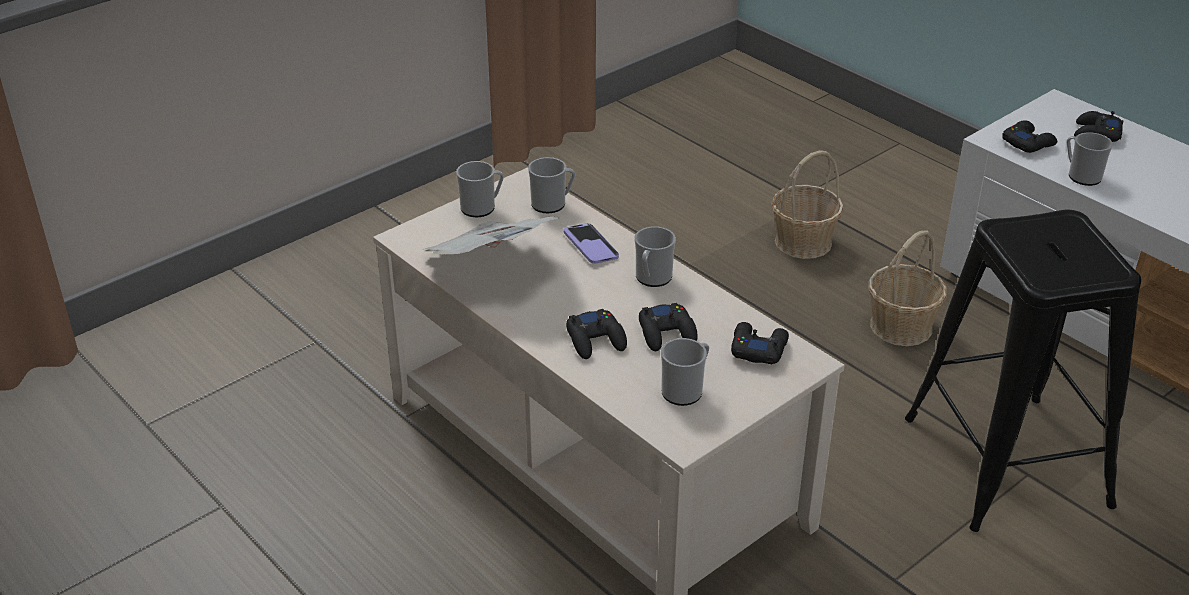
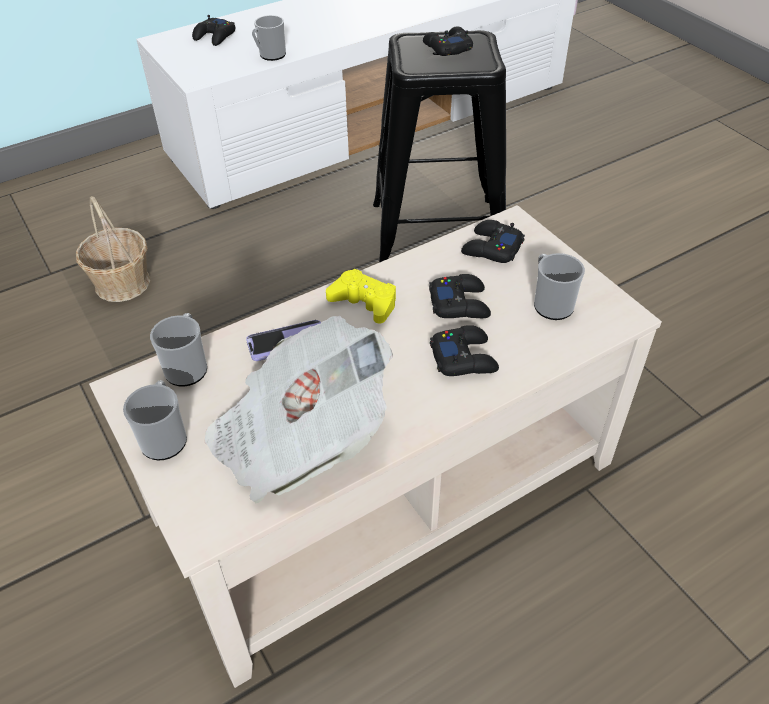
camera: 80 degrees left, 10 degrees up
(652, 279) = (364, 302): mug -> yellow game controller
(901, 326) = (267, 250): basket -> none
(1028, 143) = (211, 66): black game controller -> black game controller (447, 48)

